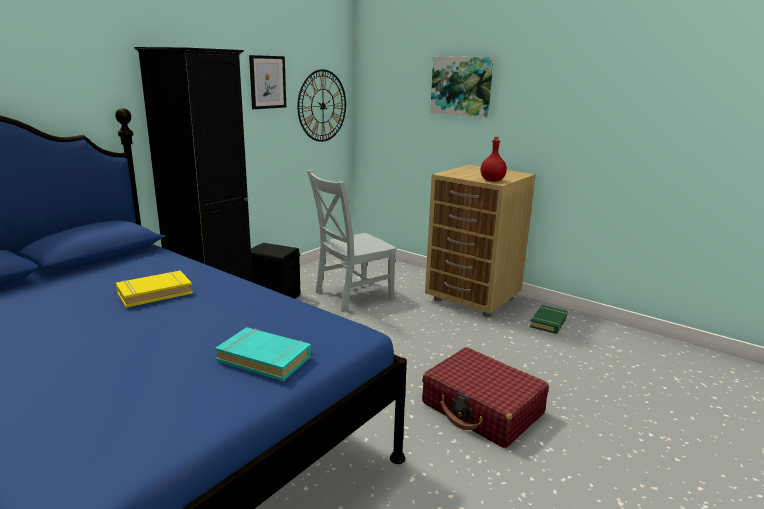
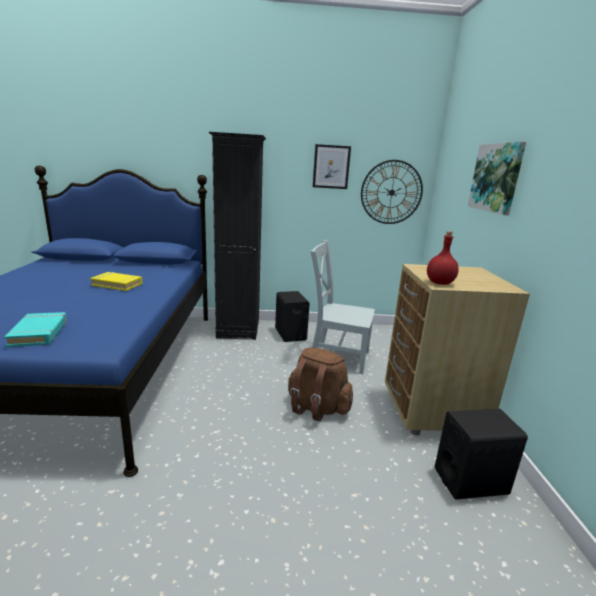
camera: 50 degrees right, 0 degrees up
(413, 336) = (317, 408): none -> brown backpack
(482, 409) = (243, 494): red suitcase -> none
(548, 322) = (470, 481): green book -> black speaker

